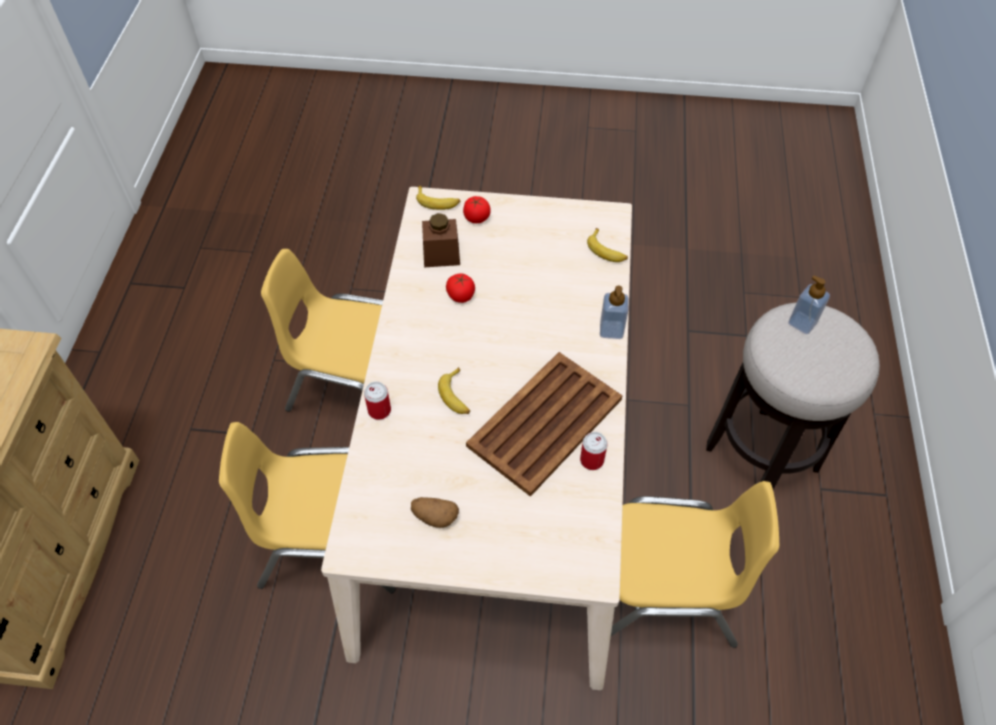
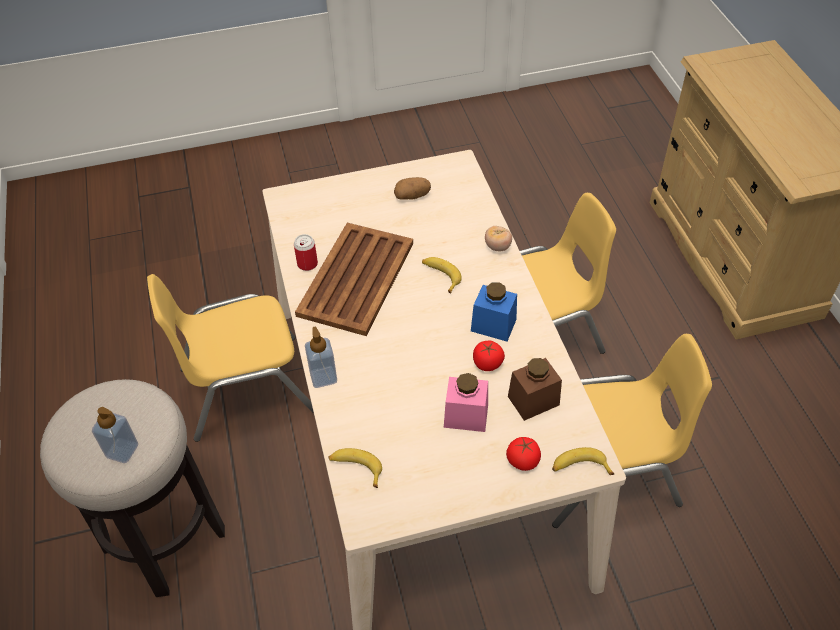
camera: 160 degrees right, 5 degrees down
(379, 410) = (497, 247): can -> tomato
(435, 328) = (493, 325): none -> blue jar
(502, 261) = (466, 416): none -> pink jar

